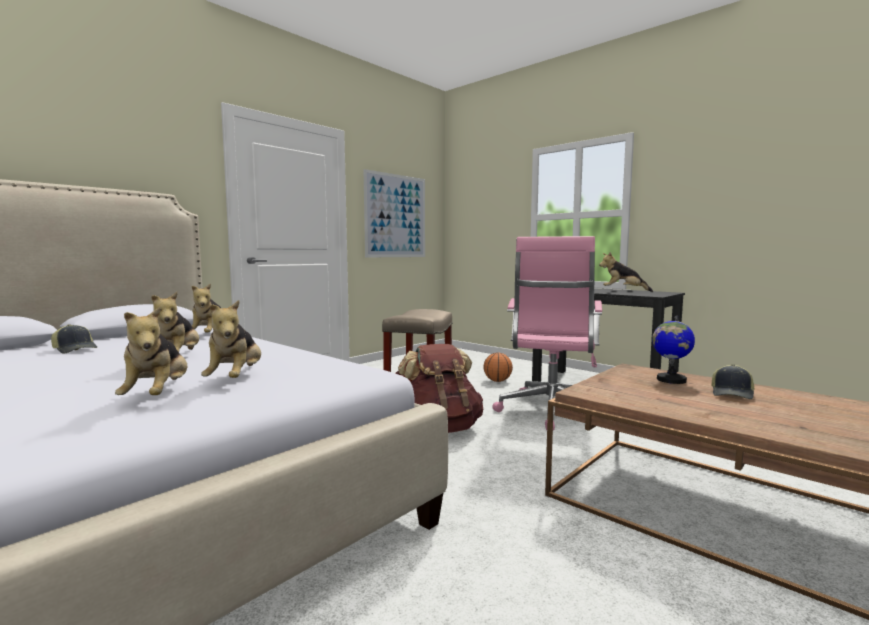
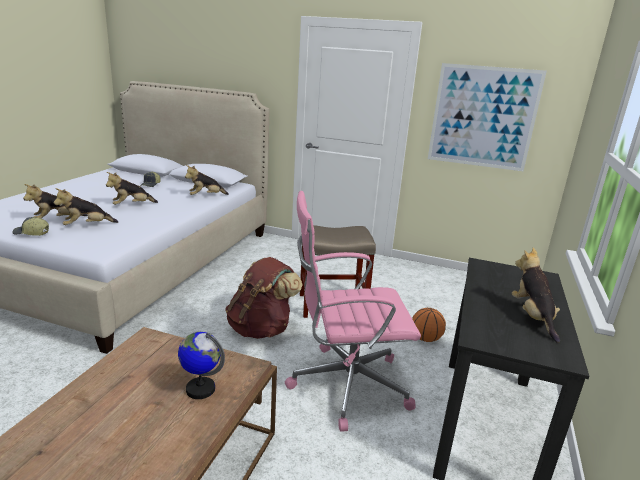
camera: 65 degrees right, 15 degrees up
(733, 394) = (151, 426): cap -> cap (31, 233)

